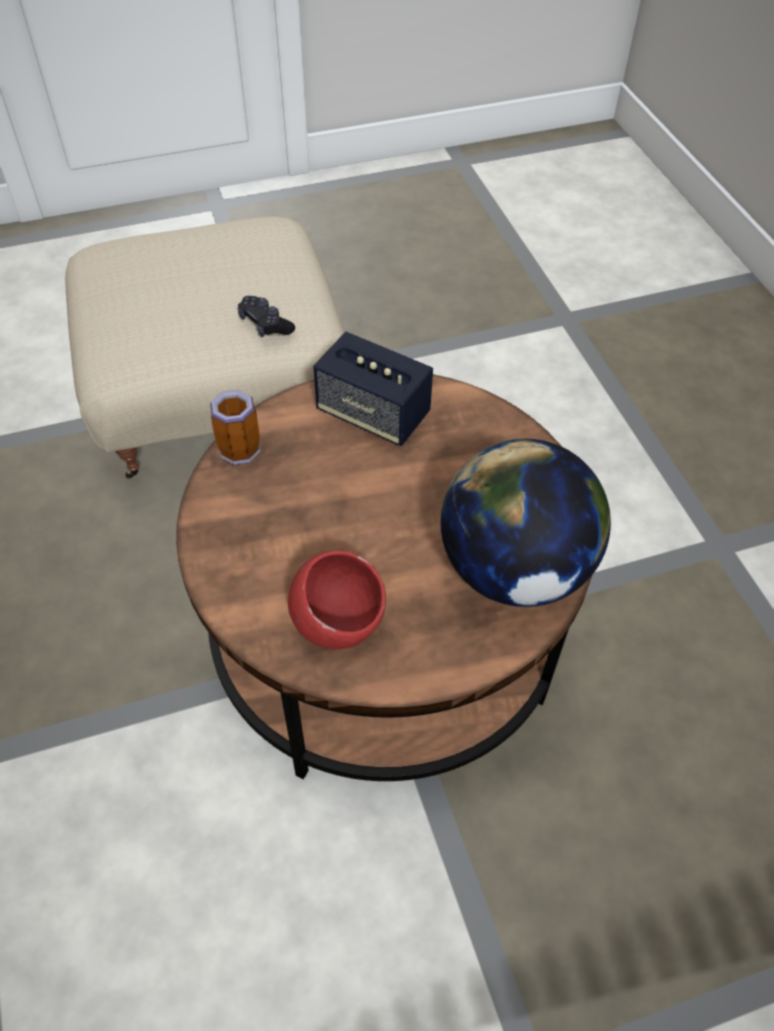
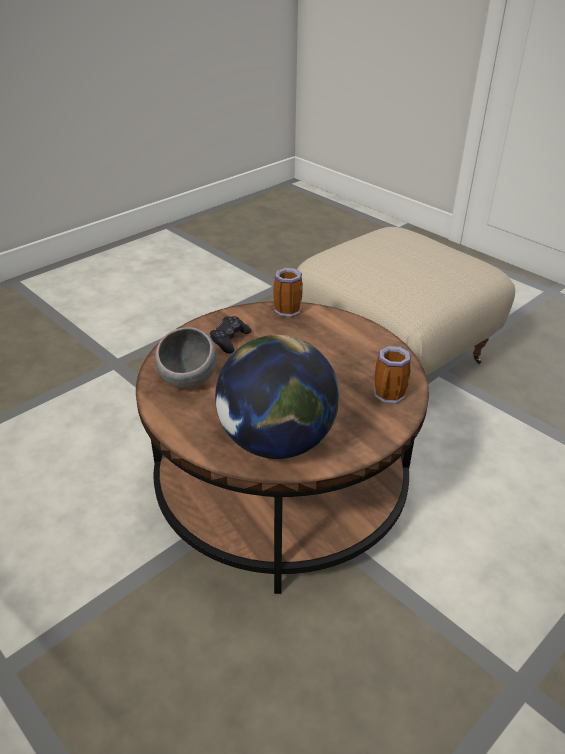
camera: 65 degrees right, 15 degrees down
(265, 324) = (397, 291): black game controller -> black game controller (229, 340)
(337, 623) = (189, 380): red bowl -> grey bowl
(373, 414) = (359, 347): speaker -> none
(485, 431) = (389, 397): none -> mug

